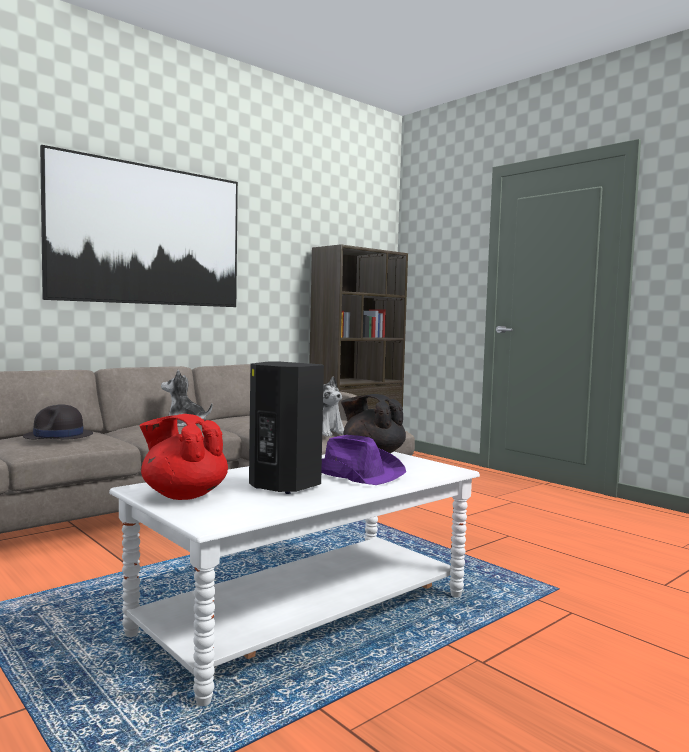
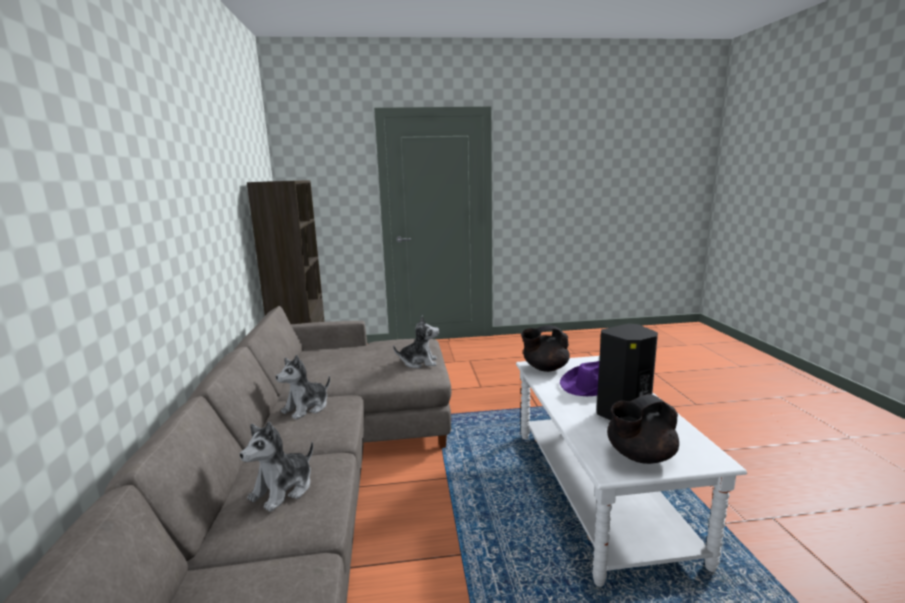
camera: 55 degrees left, 10 degrees up
(58, 436) = (283, 490): black hat -> plush toy
(148, 235) = (160, 196): picture -> none
(183, 495) = (639, 456): red teapot -> black teapot

